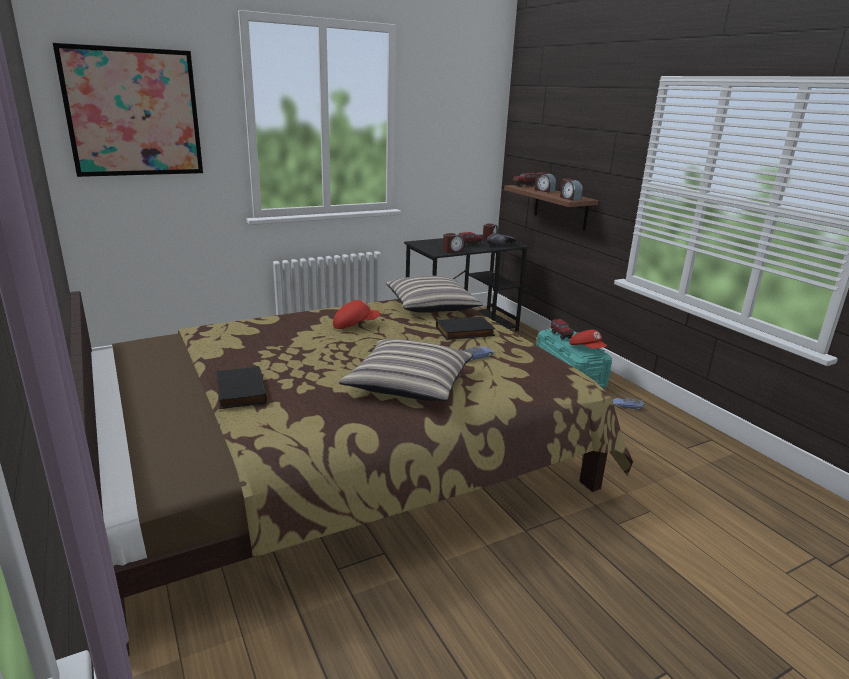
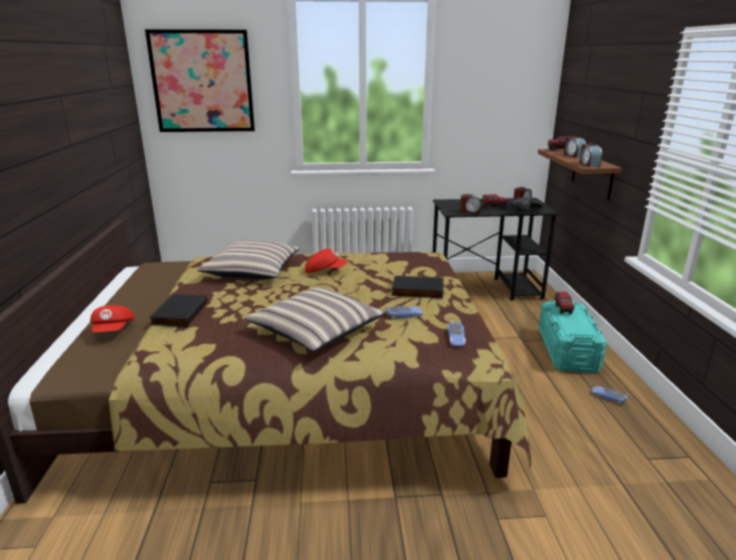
camera: 25 degrees right, 0 degrees up
(431, 305) = (413, 261): pillow -> pillow (252, 270)
(541, 369) = (456, 338): none -> toy car
(587, 349) = (582, 327): red cap -> red cap (114, 331)

